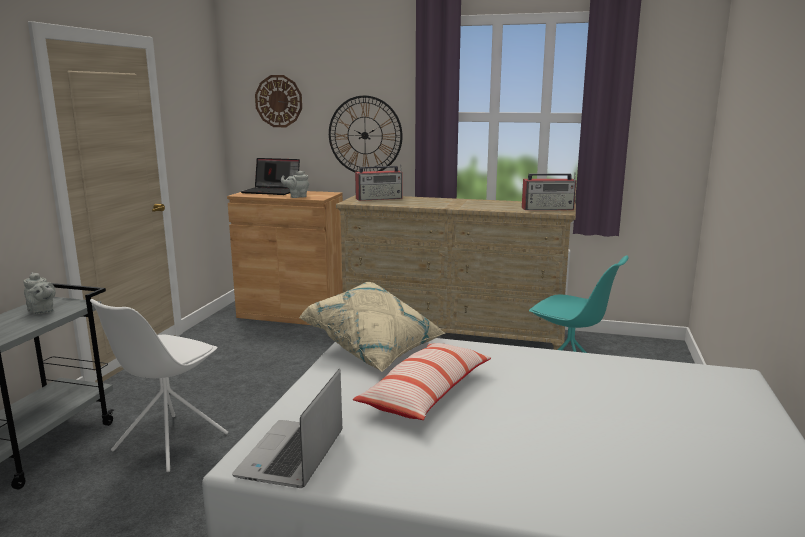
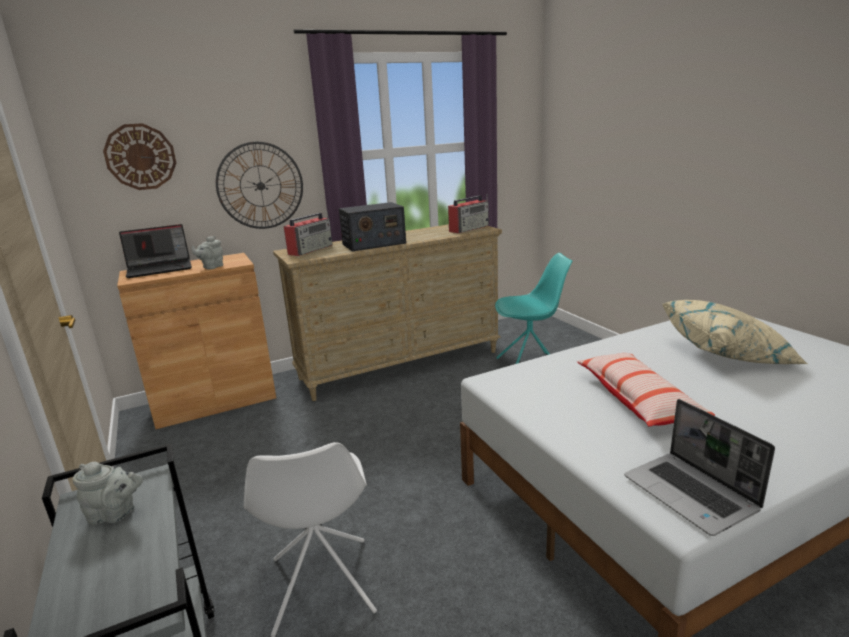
camera: 40 degrees left, 5 degrees up
(375, 348) = (524, 384): beige pillow -> beige pillow (727, 354)
(432, 203) = (373, 244): none -> radio

